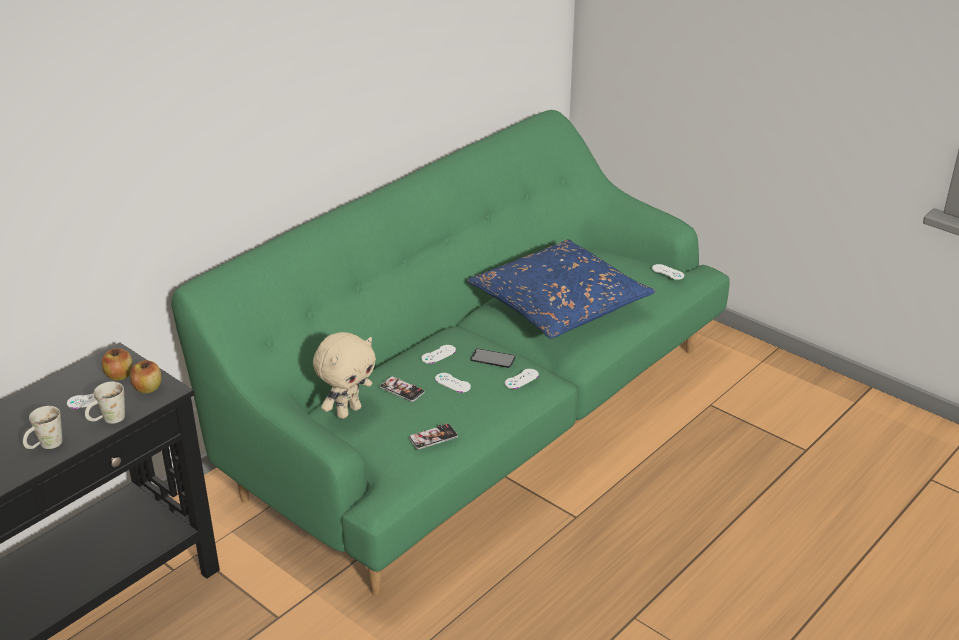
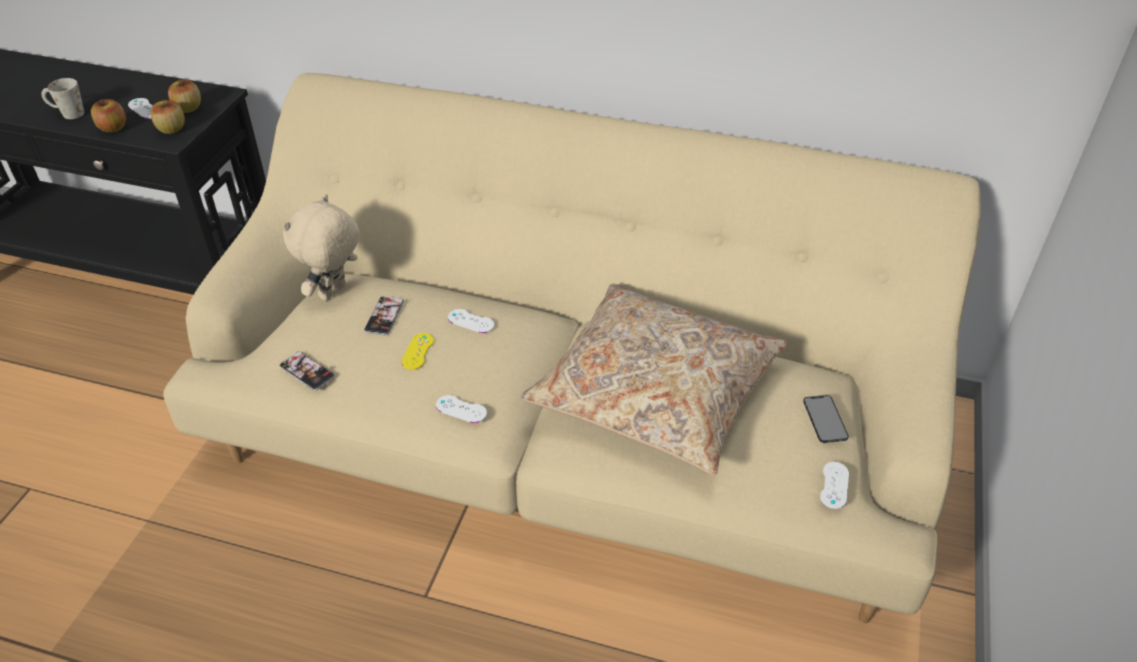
camera: 65 degrees right, 10 degrees up
(108, 420) = (113, 128): white mug -> apple
(348, 411) = (334, 293): beige plush toy -> beige plush toy turned 105 degrees clockwise
(452, 383) = (418, 351): white game controller -> yellow game controller
(479, 415) = (568, 437): green sofa -> beige sofa
(492, 358) = (489, 369): phone -> phone (825, 419)
(559, 304) = (656, 391): blue pillow -> beige pillow

